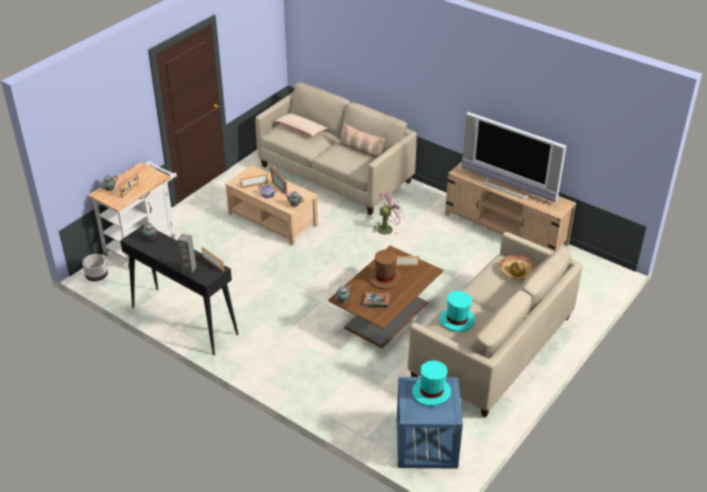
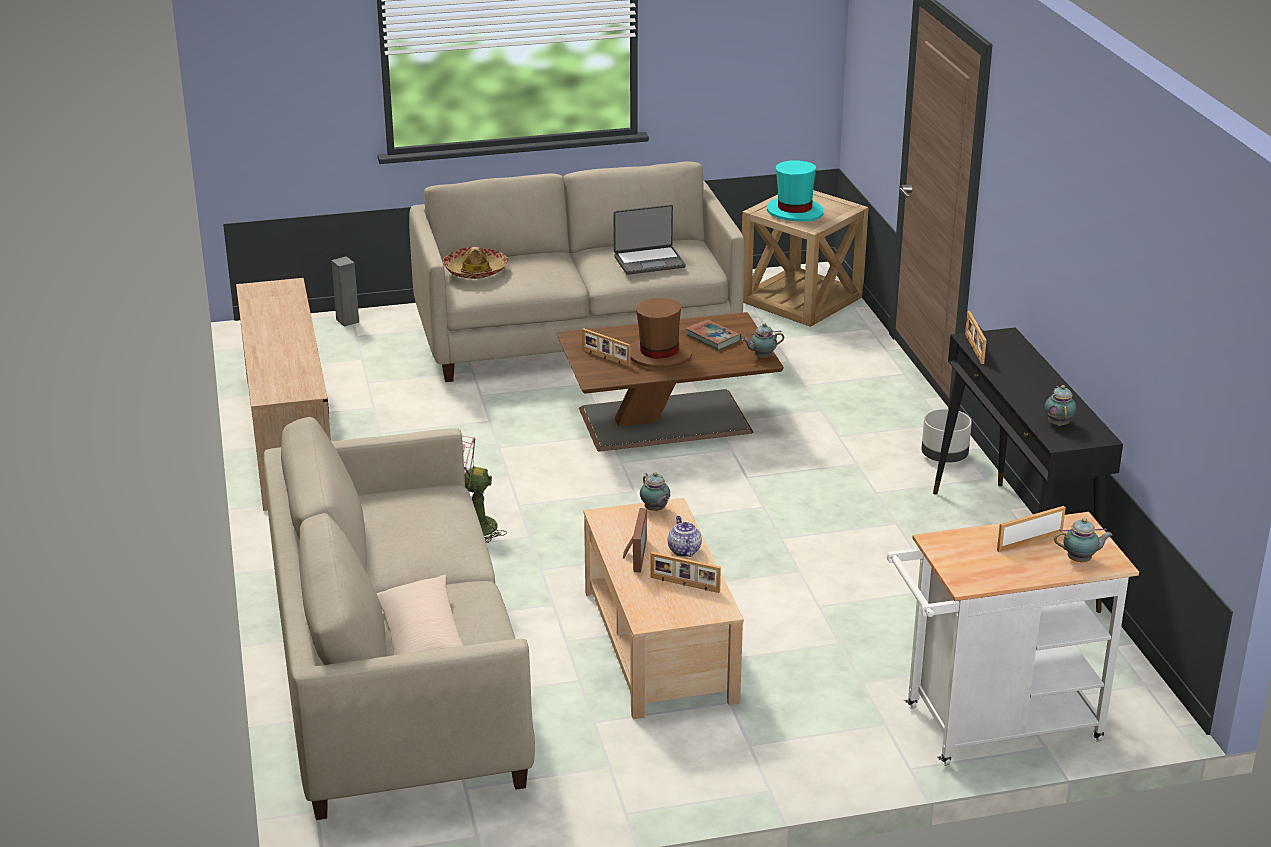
camera: 140 degrees left, 10 degrees down
(97, 276) = (1144, 703): grey planter -> grey planter (944, 457)
(189, 269) = (1024, 357): grey speaker -> grey speaker (348, 321)
(361, 150) = (379, 529): pillow -> none
(426, 444) = (801, 299): blue side table -> beige side table
(456, 320) = (649, 261): turquoise hat -> laptop
(508, 187) = (280, 339): television -> none

